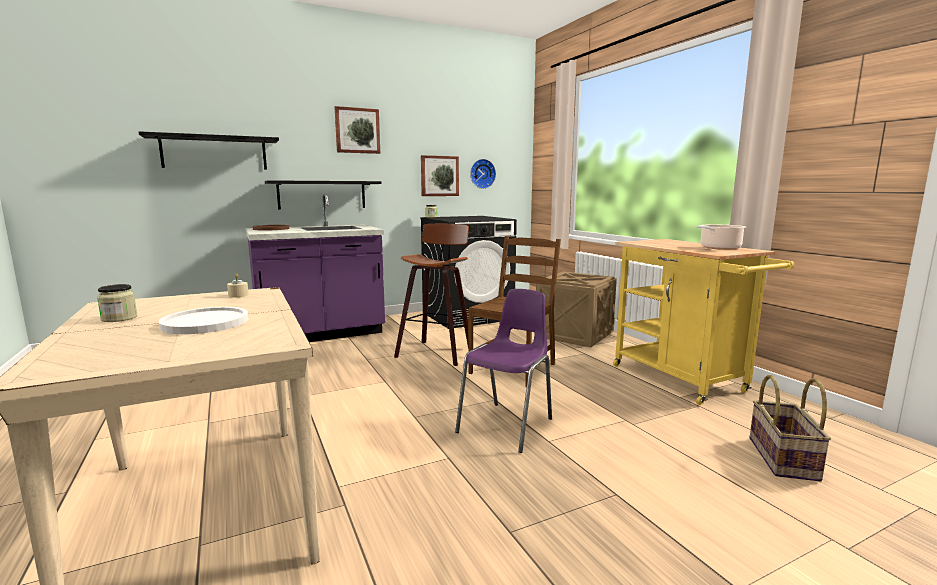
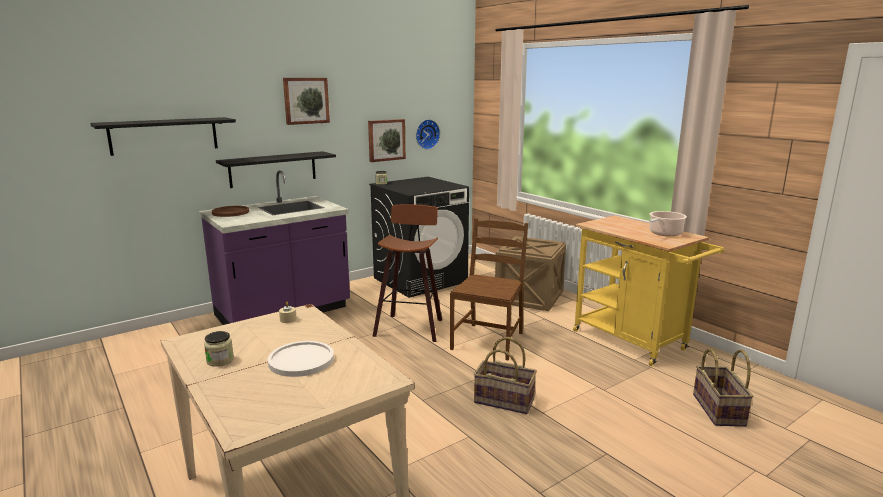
camera: 10 degrees left, 5 degrees up
(507, 425) = (504, 400): purple chair -> basket

